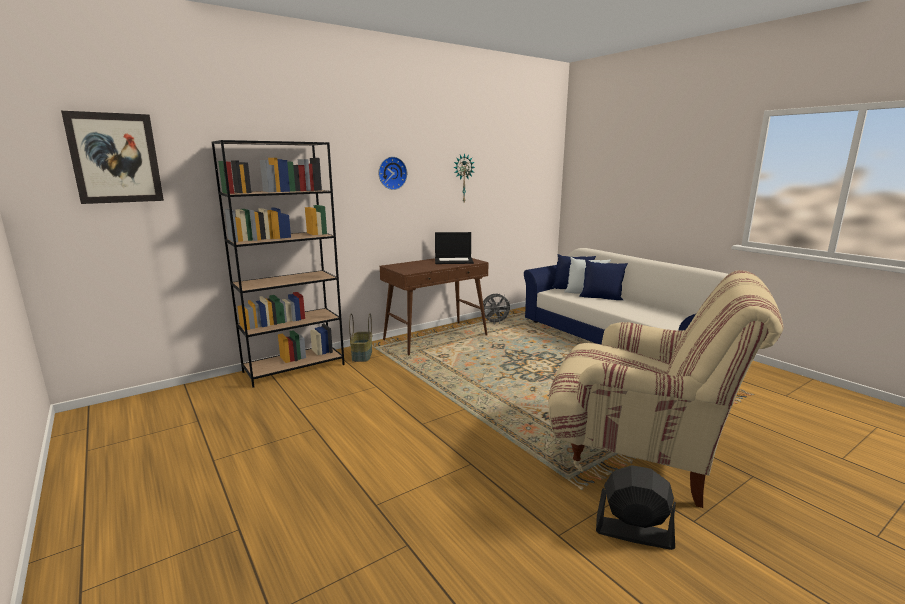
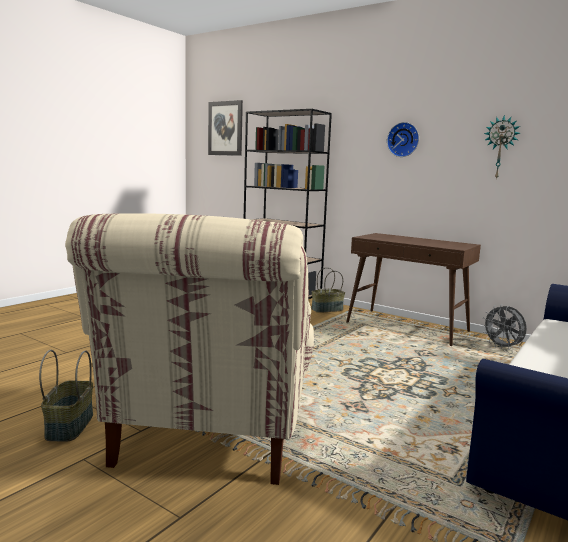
camera: 70 degrees right, 5 degrees down
(454, 261) = (441, 243): laptop -> none
(633, 532) = (69, 426): black fan -> basket

